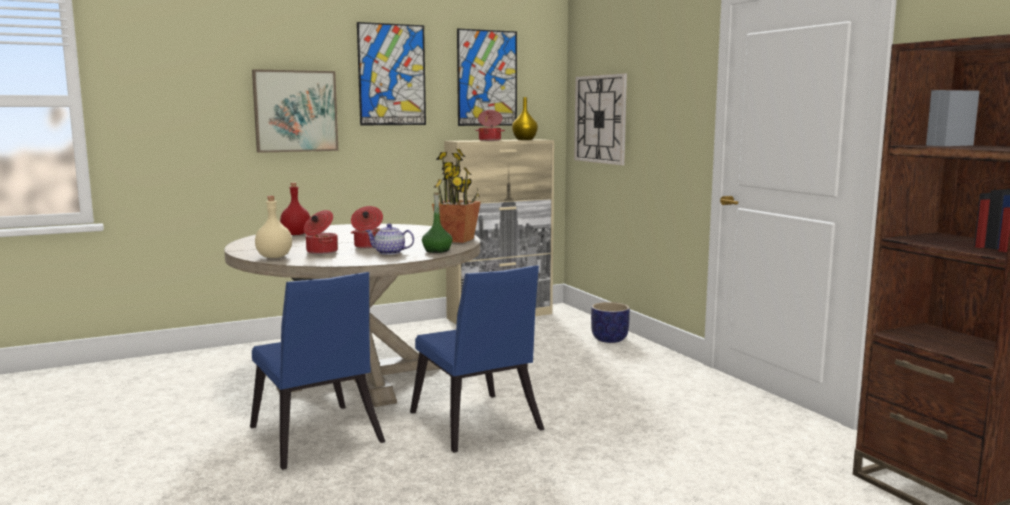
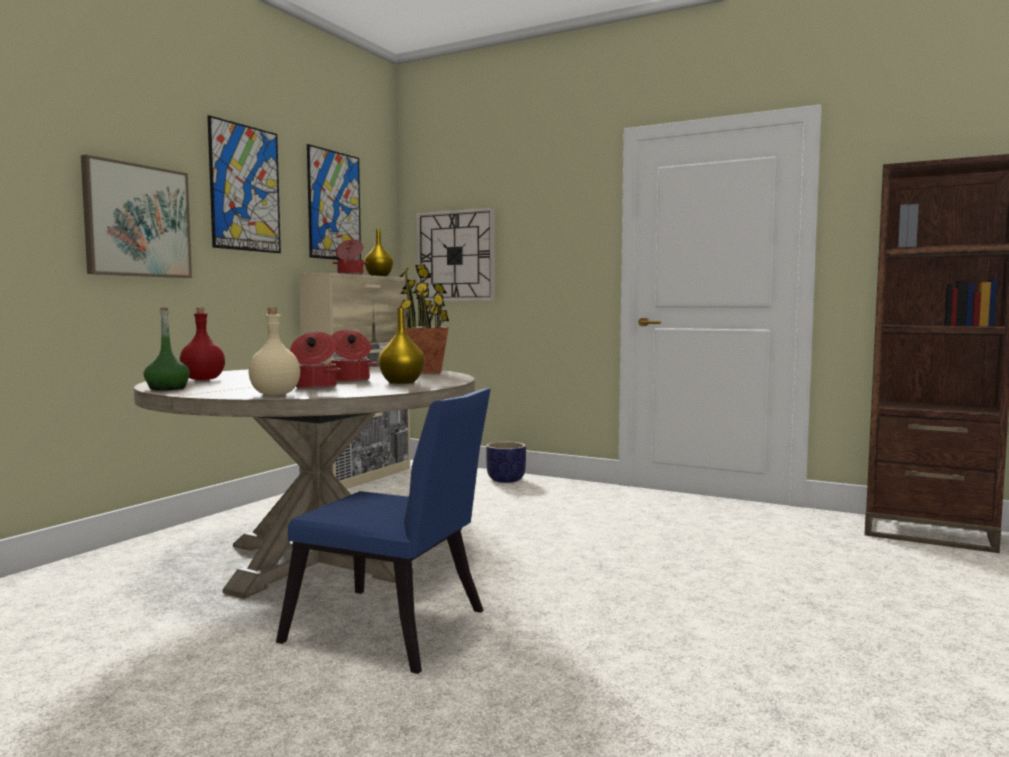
camera: 35 degrees left, 5 degrees down
(390, 253) = (402, 382): teapot -> yellow vase
(437, 250) = (444, 378): green bottle -> green bottle (167, 388)
(477, 425) = (538, 572): blue chair -> none

